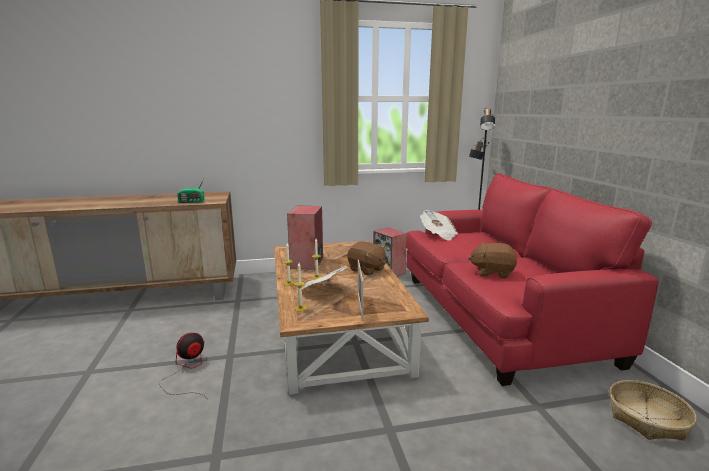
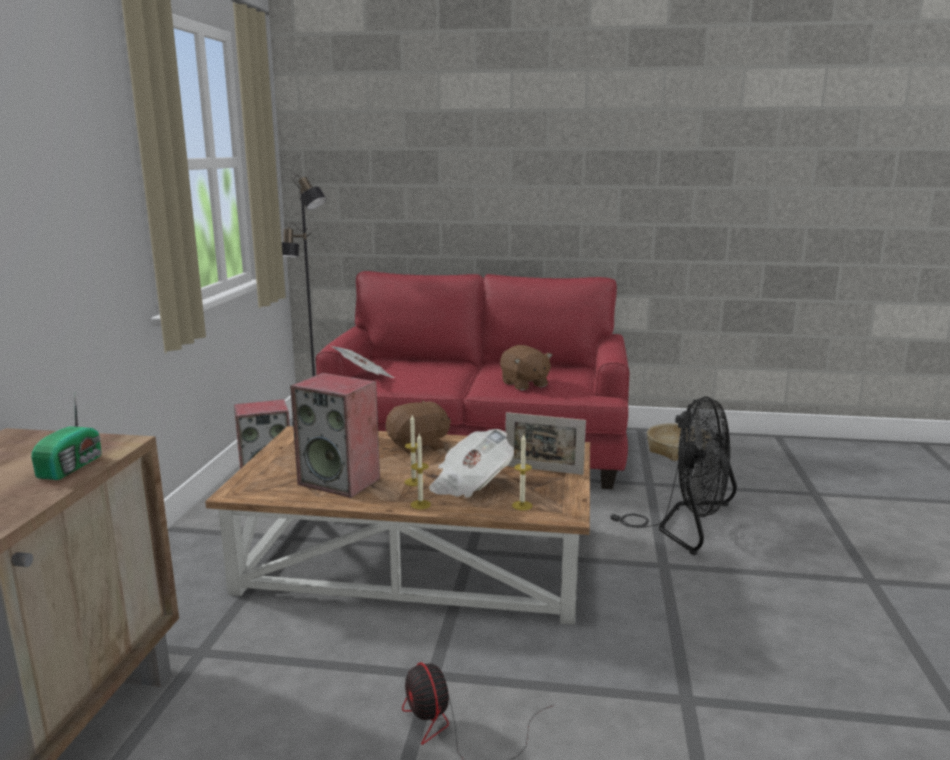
camera: 70 degrees left, 0 degrees up
(474, 437) = (684, 524): none -> black fan
(492, 272) = (524, 384): brown plush toy -> brown plush toy turned 60 degrees counterclockwise

